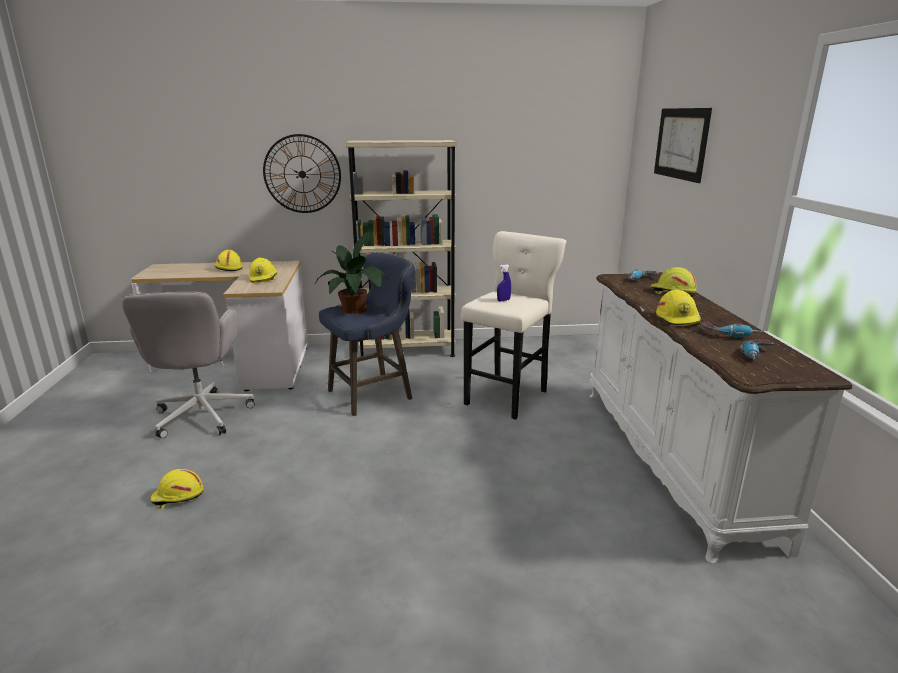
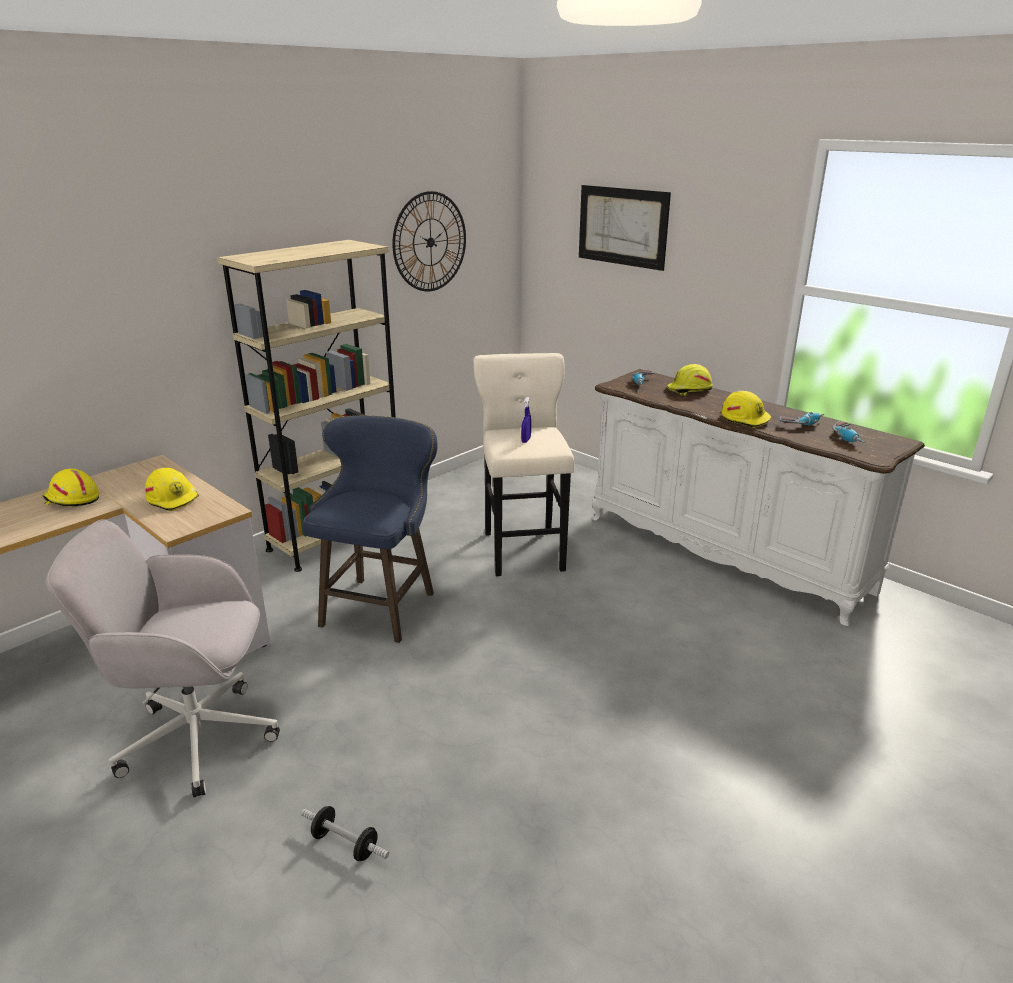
camera: 40 degrees left, 5 degrees up
(177, 496) = (345, 844): yellow hard hat -> dumbbell
(202, 416) = (197, 739): grey office chair -> grey office chair turned 135 degrees clockwise
(302, 174) = (149, 319): wall clock -> wall clock (430, 242)
(356, 309) = (362, 503): potted plant -> none

